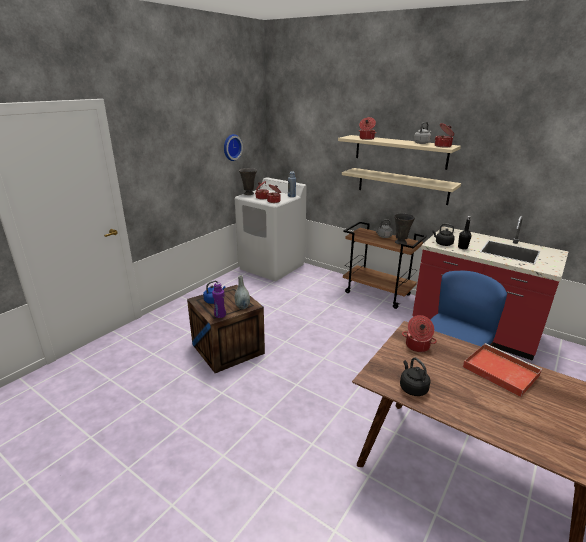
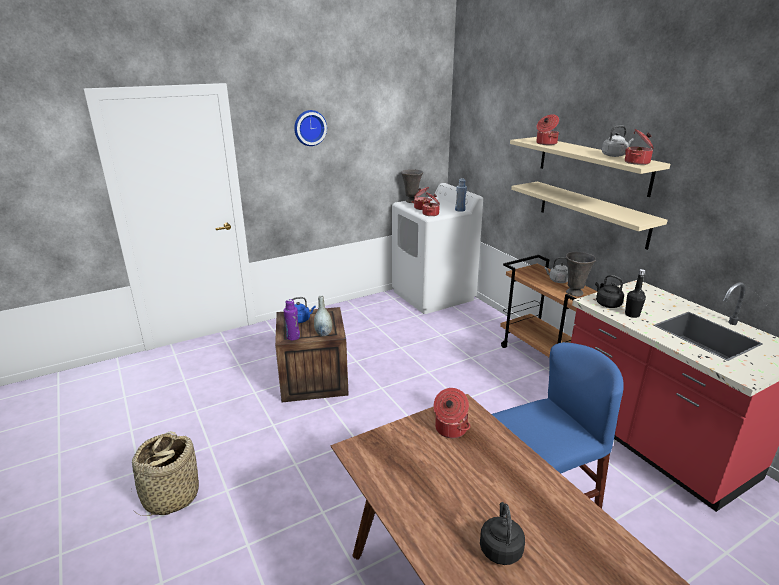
camera: 25 degrees right, 0 degrees up
(176, 478) = (170, 496): none -> basket
(231, 147) = (393, 142): wall clock -> wall clock (309, 127)
(412, 388) = (390, 476): black kettle -> black kettle (500, 548)
(499, 370) = (529, 492): red tray -> none

